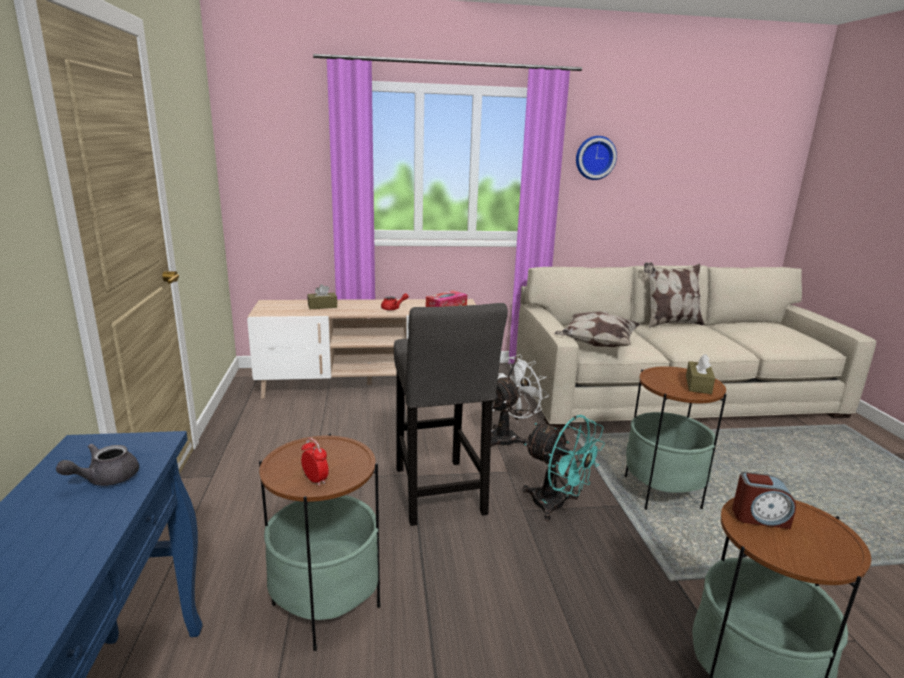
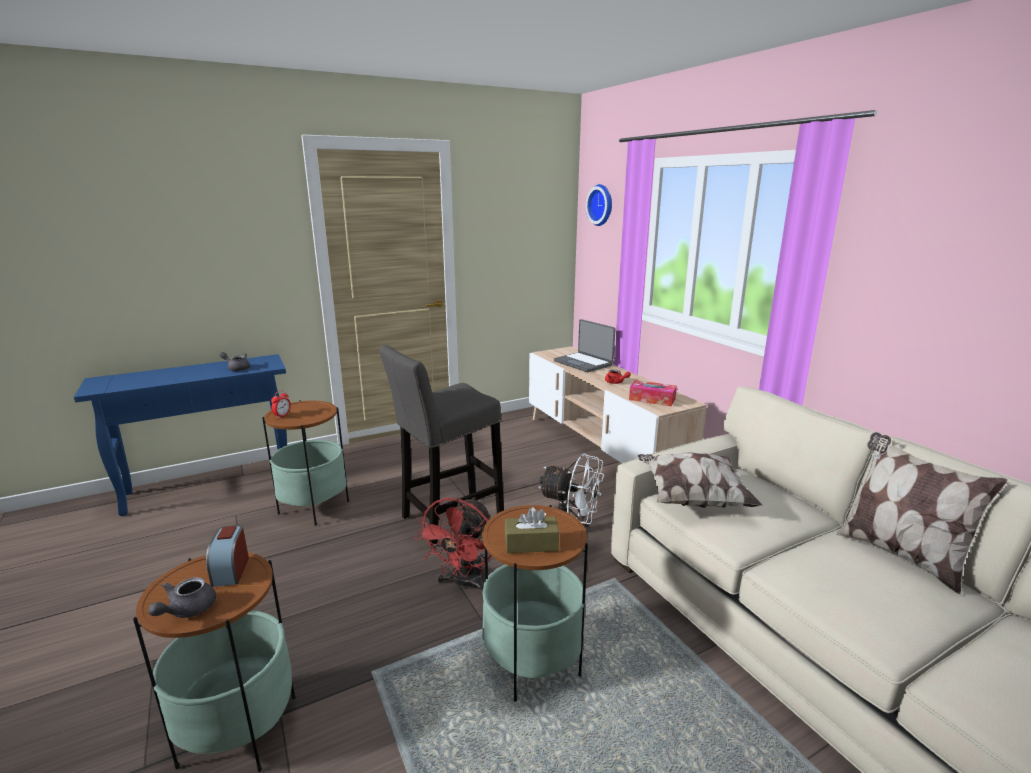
camera: 70 degrees right, 0 degrees up
(322, 306) = (584, 363): brown tissue box -> laptop
(556, 506) = (463, 584): turquoise fan -> red fan
(594, 157) = (908, 251): wall clock -> wall clock (602, 205)
(833, 542) = (187, 610): none -> grey teapot

